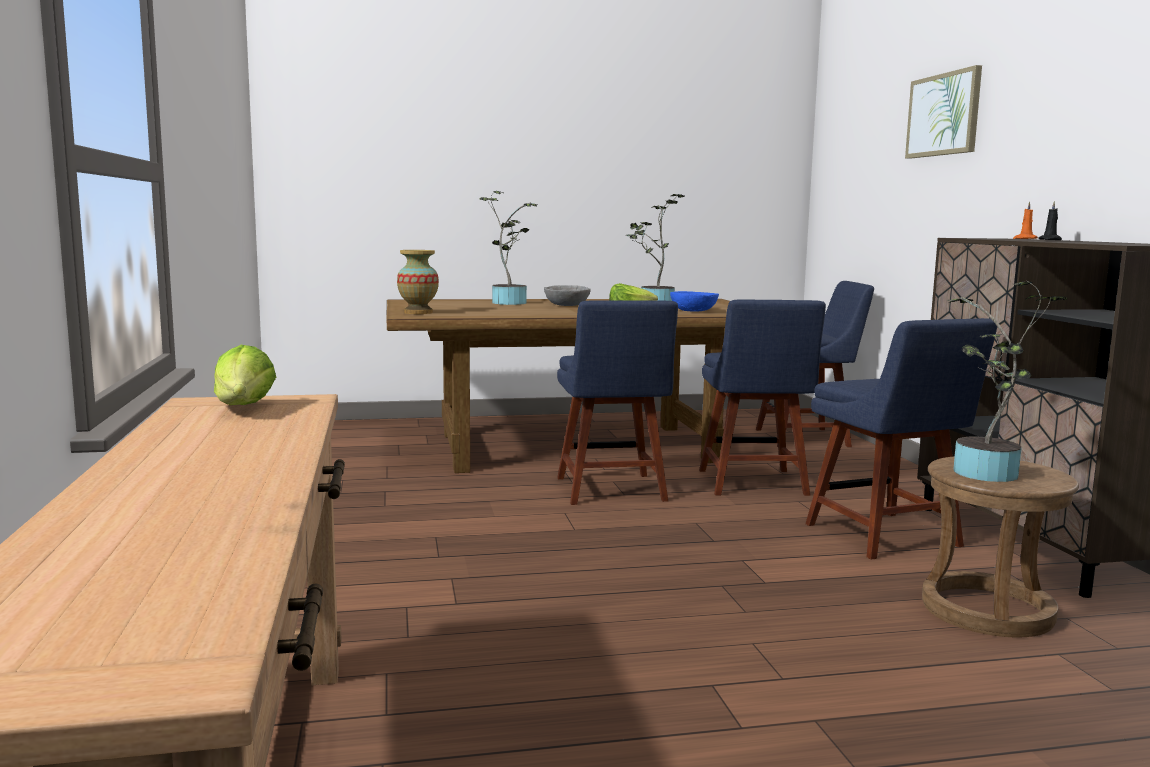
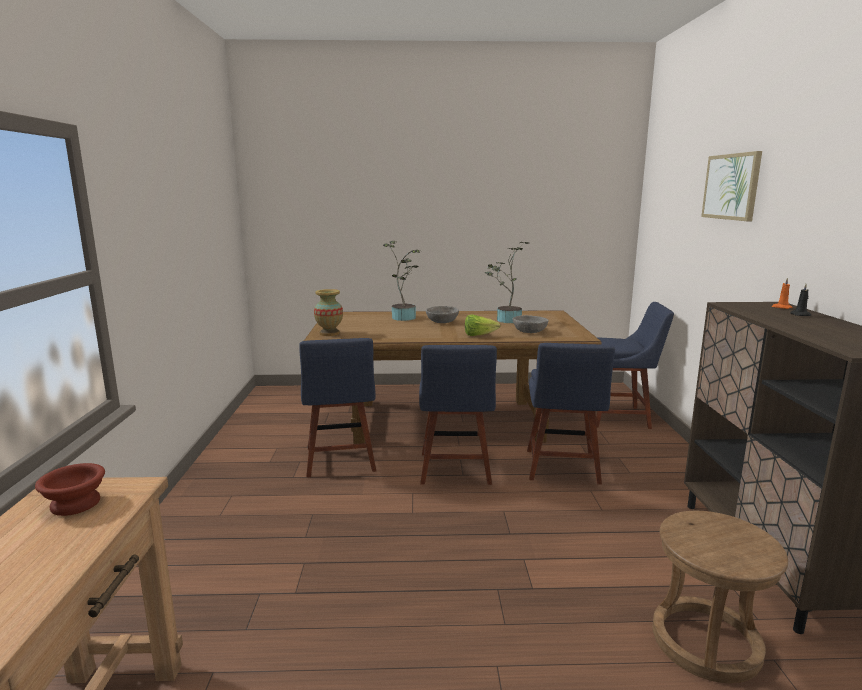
camera: 10 degrees right, 5 degrees up
(244, 408) = (77, 503): lettuce -> brown bowl
(693, 311) = (529, 331): blue bowl -> grey bowl
(887, 537) = (647, 540): blue chair -> blue chair (340, 461)
(986, 475) = (706, 544): potted plant -> none

